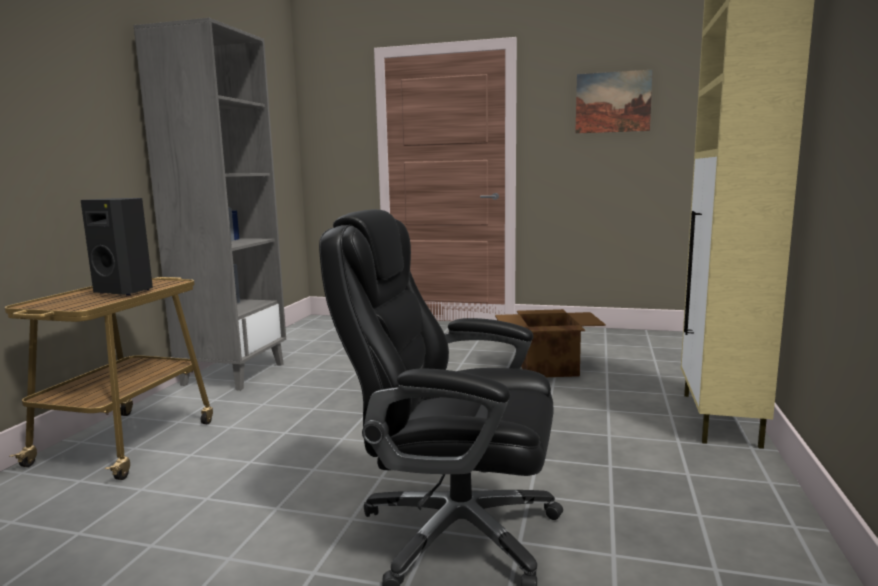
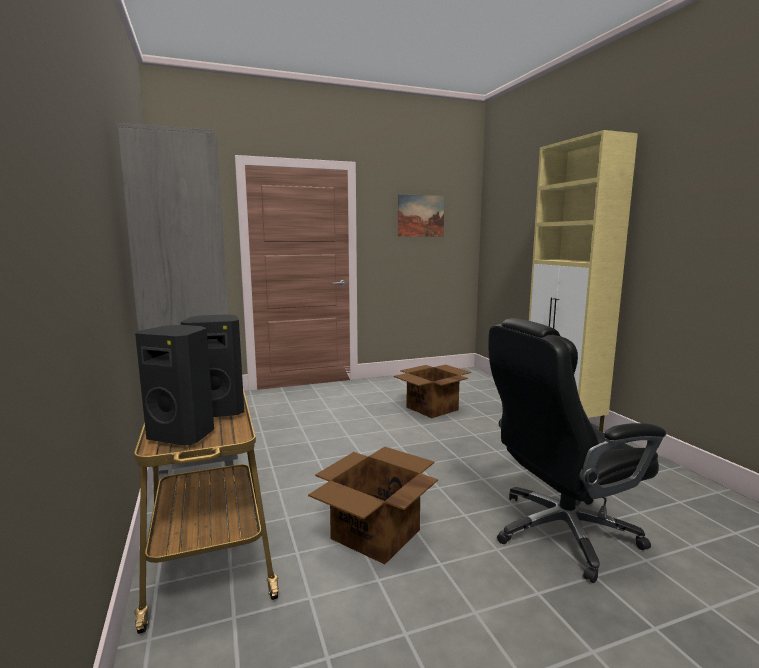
camera: 35 degrees left, 0 degrees up
(60, 301) = (183, 435): none -> black speaker
(269, 463) = (374, 534): none -> cardboard box

